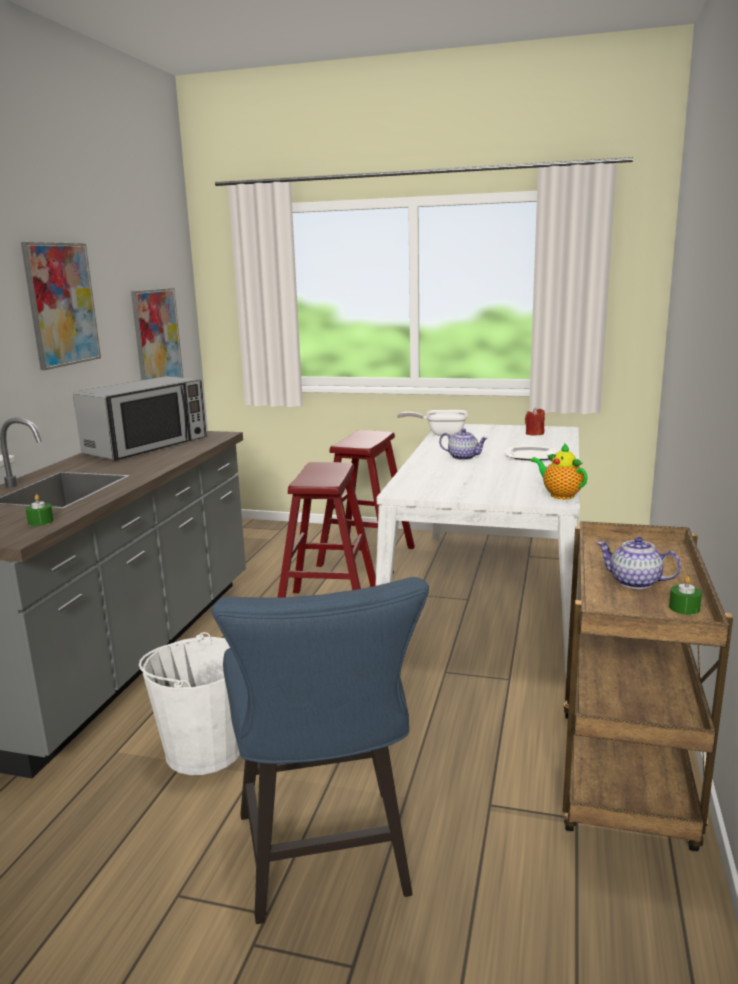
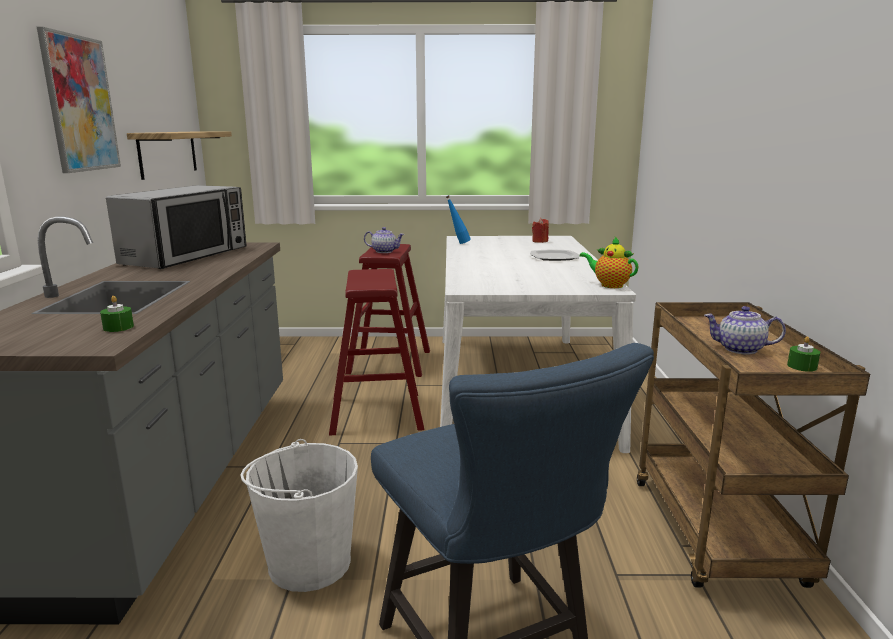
camera: 15 degrees left, 0 degrees up
(157, 338) = (168, 153): picture -> shelf
(441, 433) = (458, 243): frying pan -> blue bottle
(463, 457) = (496, 260): teapot -> teapot (384, 251)

